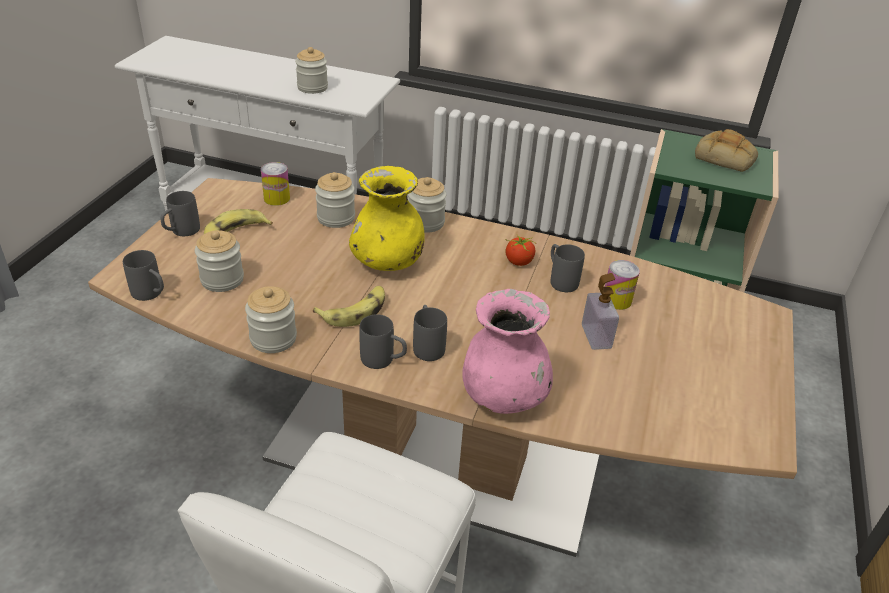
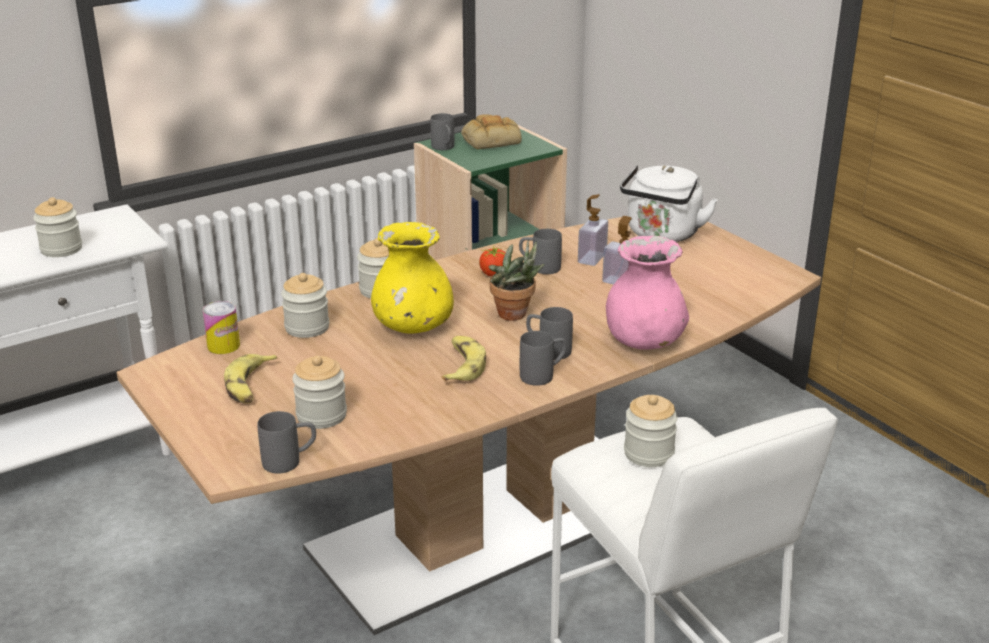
camera: 50 degrees left, 10 degrees down
(181, 232) = (201, 415): grey mug -> grey mug (444, 148)
(273, 338) = (448, 416): jar -> jar (648, 453)
(464, 303) = (515, 315): none -> potted plant
(617, 300) = (592, 258): can -> soap dispenser
(719, 322) = (662, 235): none -> white kettle

